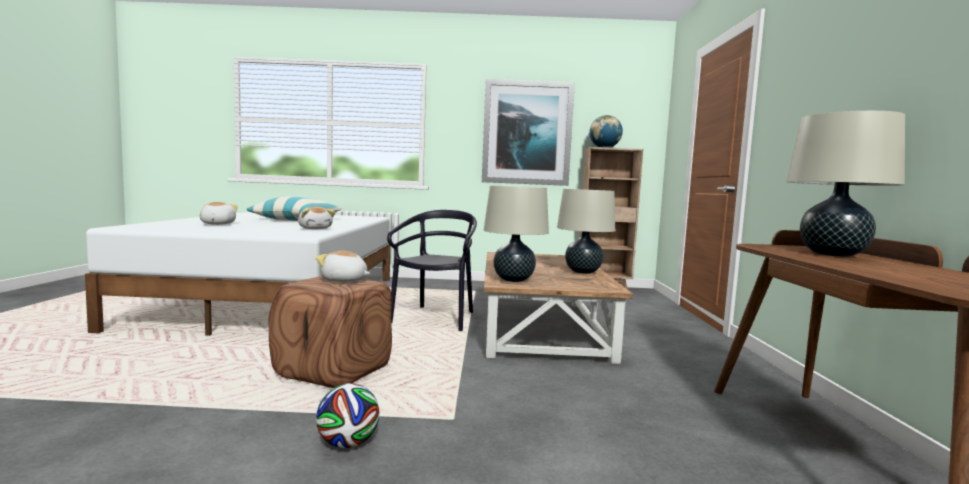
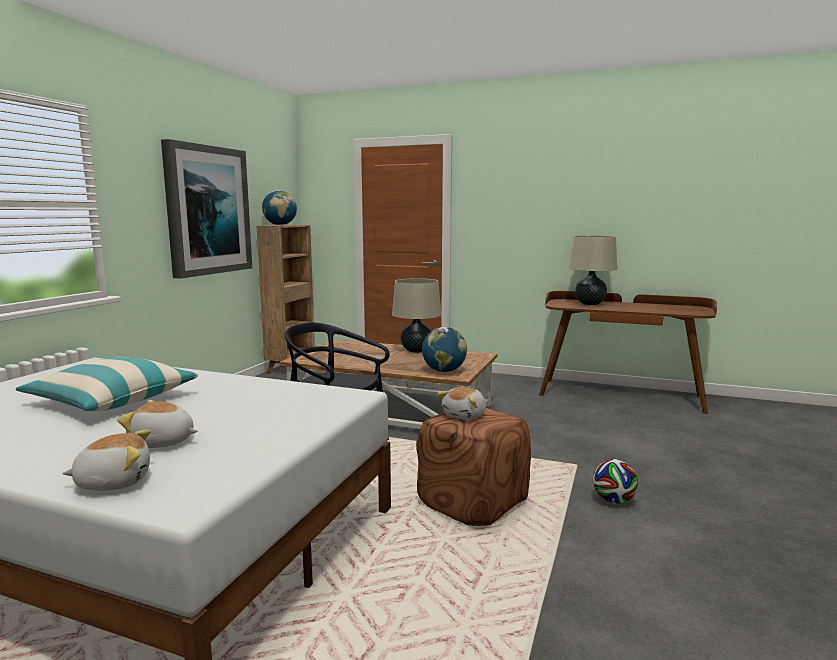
camera: 70 degrees left, 5 degrees up
(315, 228) = (273, 391): plush toy -> plush toy (114, 481)
(513, 280) = (444, 371): beige table lamp -> globe

